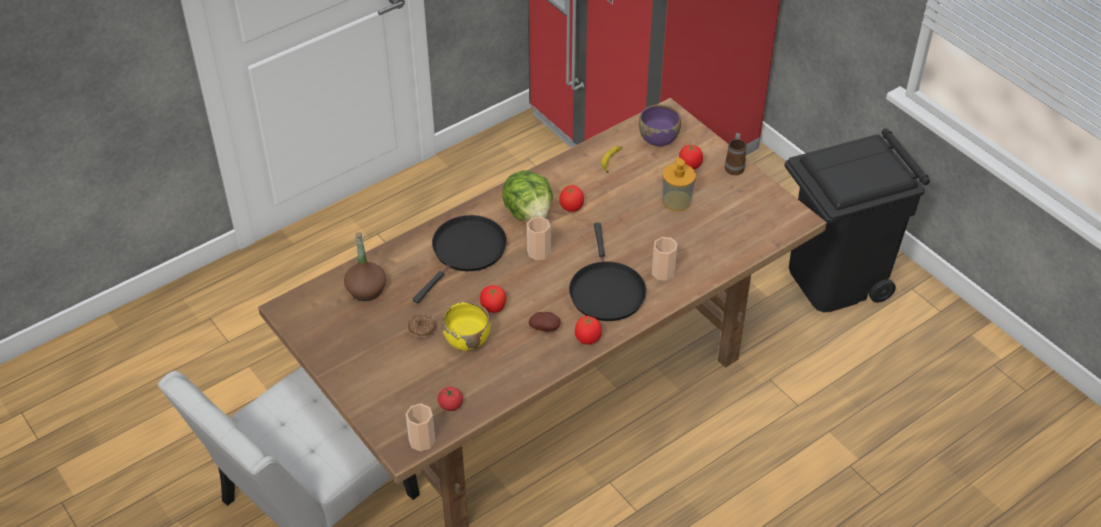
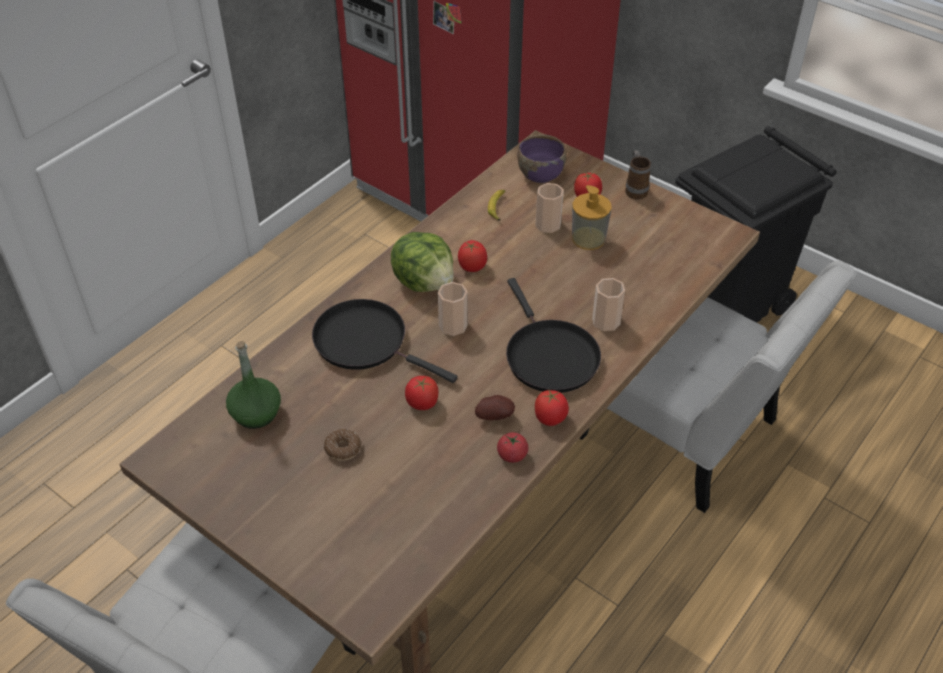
camera: 15 degrees left, 0 degrees up
(366, 290) = (256, 413): brown bottle -> green bottle
(422, 440) = (390, 598): cup -> cup (548, 224)
(450, 405) = (411, 540): tomato -> tomato (512, 455)
(466, 251) = (366, 342): black frying pan -> black frying pan turned 75 degrees counterclockwise
(467, 339) = (404, 450): yellow bowl -> none
(748, 389) = (686, 435): none -> white chair

